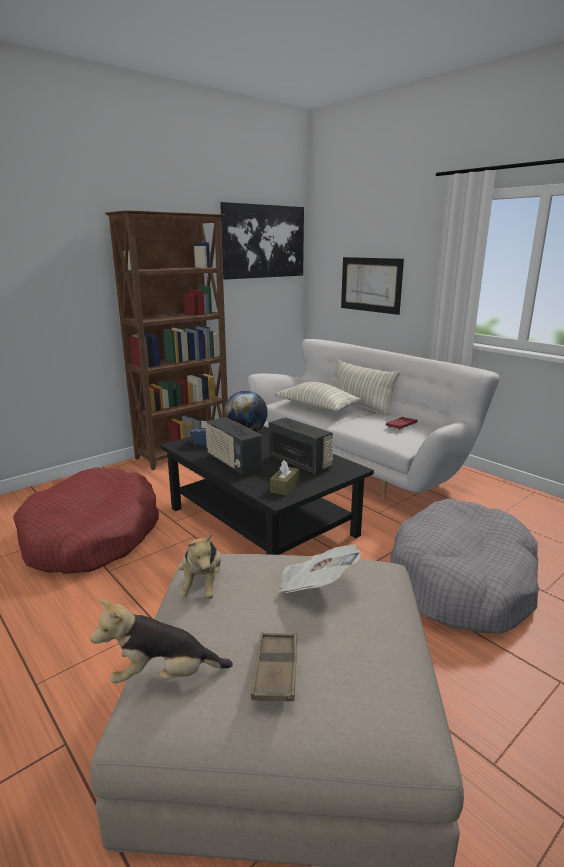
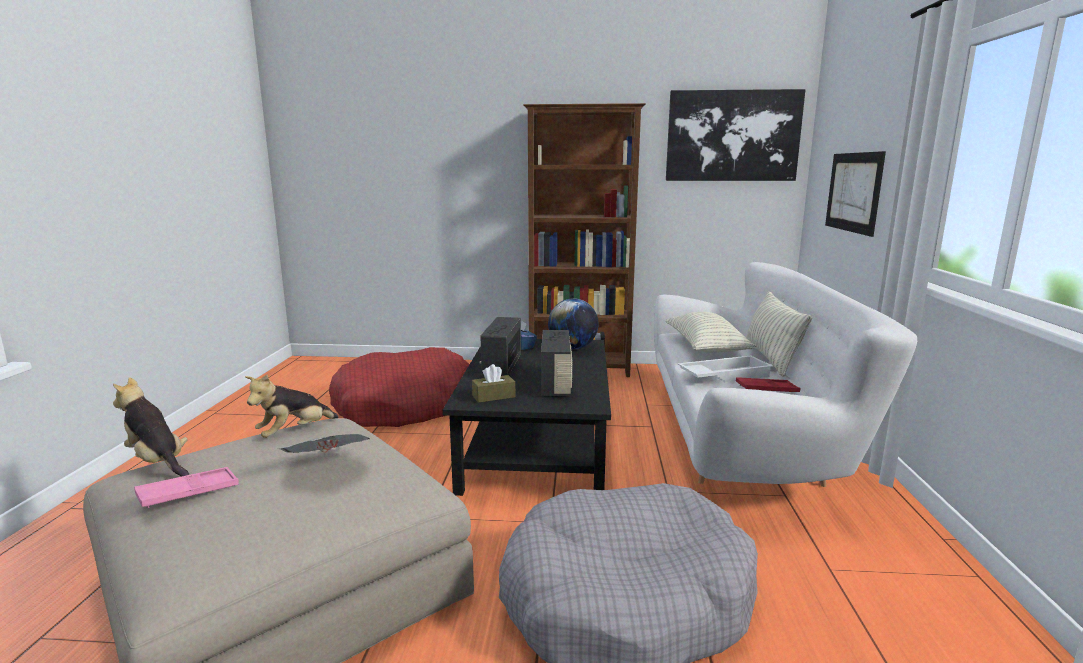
camera: 45 degrees right, 5 degrees down
(275, 670) = (188, 492): brown tray -> pink tray
(365, 424) = (724, 375): none -> white tray

